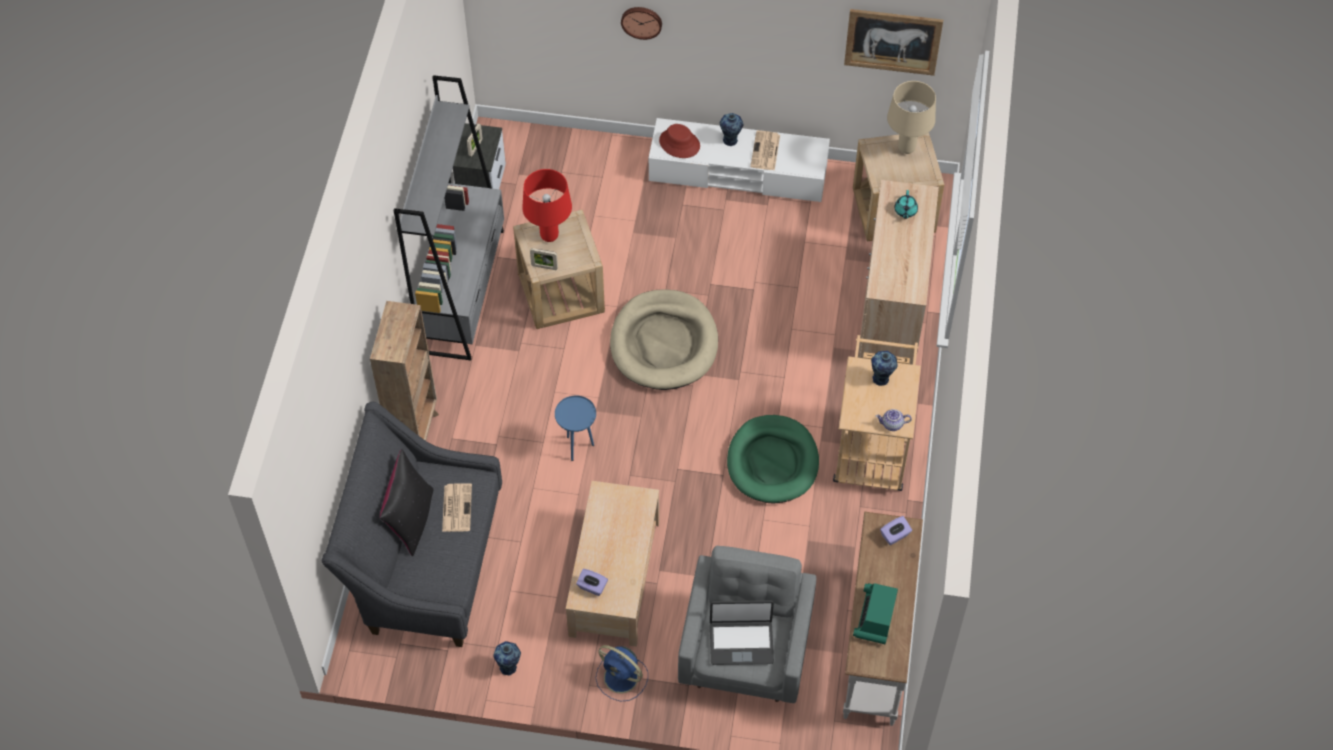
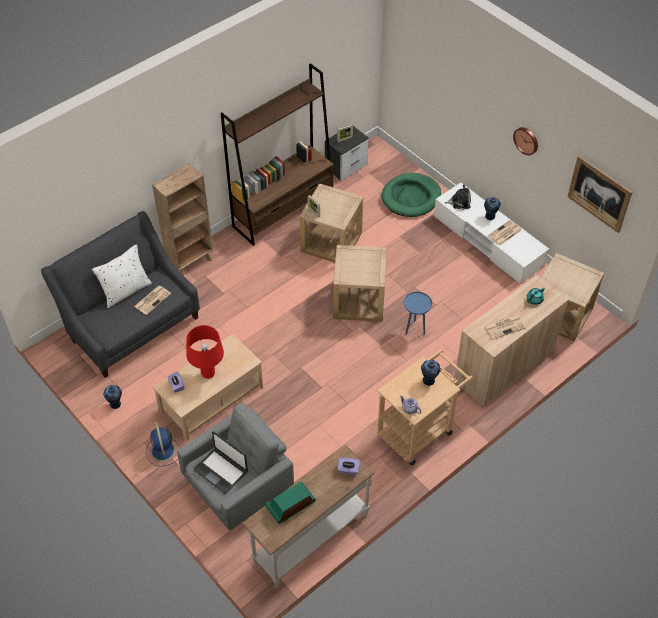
camera: 40 degrees right, 5 degrees down
(411, 520) = (125, 290): black pillow -> white pillow
(462, 290) = (284, 210): grey bookcase -> brown bookcase
(549, 236) = (332, 199): red table lamp -> red table lamp (208, 374)
(577, 447) = (261, 322): blue side table -> blue side table (415, 329)
(641, 21) = (465, 107): wall clock -> wall clock (526, 140)
(664, 343) = (359, 300): beige dog bed -> beige side table
(679, 144) = (459, 201): red hat -> plush toy
(772, 462) = (355, 399): green dog bed -> green dog bed (411, 197)
(905, 262) = (505, 326): none -> newspaper
(906, 148) = (580, 274): beige table lamp -> none

